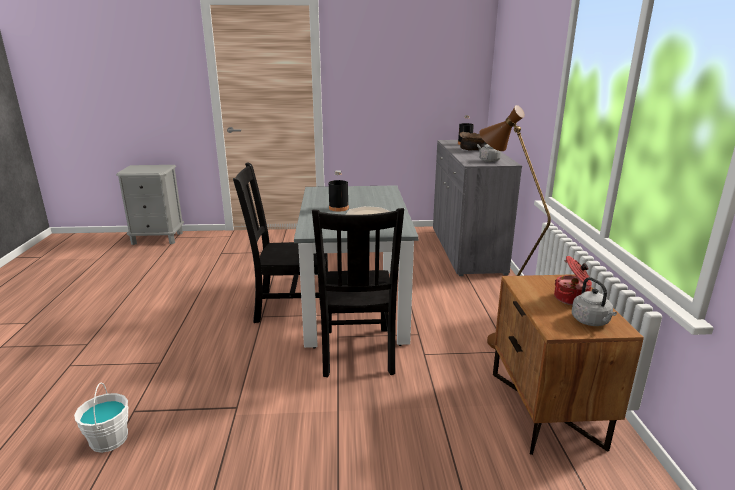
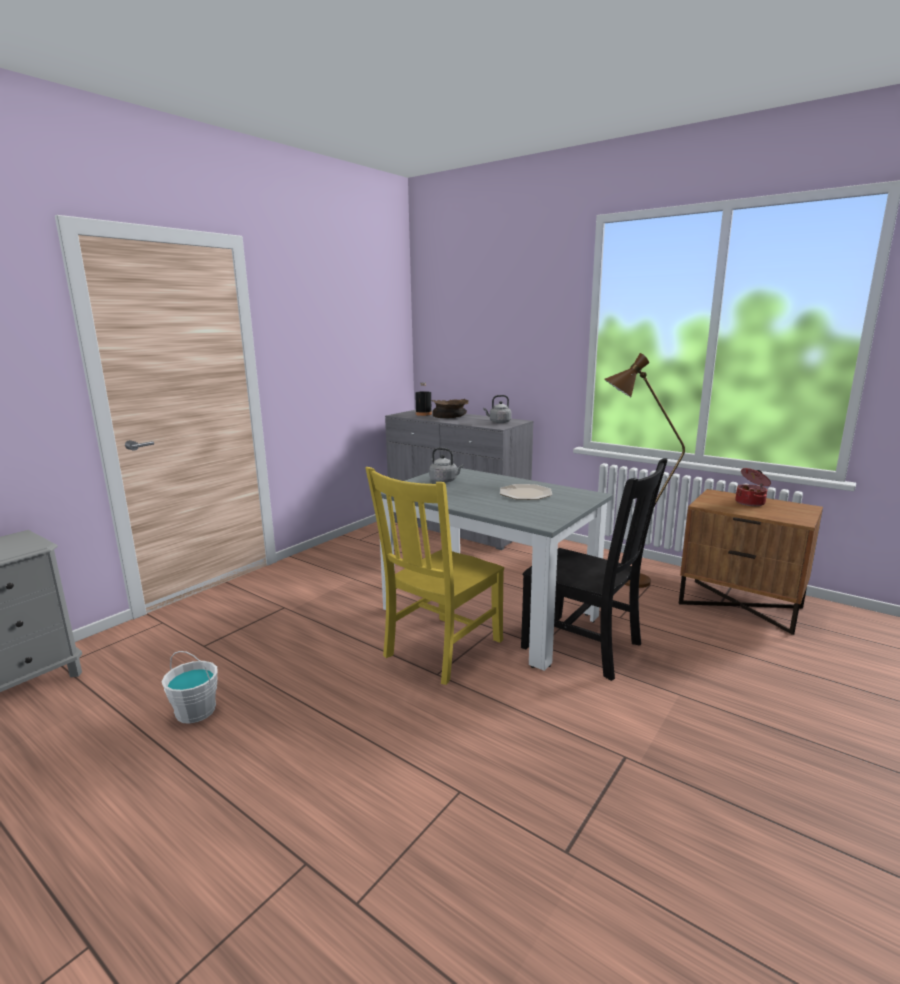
camera: 50 degrees left, 5 degrees down
(108, 439) = (621, 897): white bucket -> white bucket (195, 711)
(289, 307) = (441, 650): black chair -> yellow chair
(338, 208) = (482, 497): black bottle -> none
(591, 321) = (792, 509): grey kettle -> grey kettle (445, 481)

